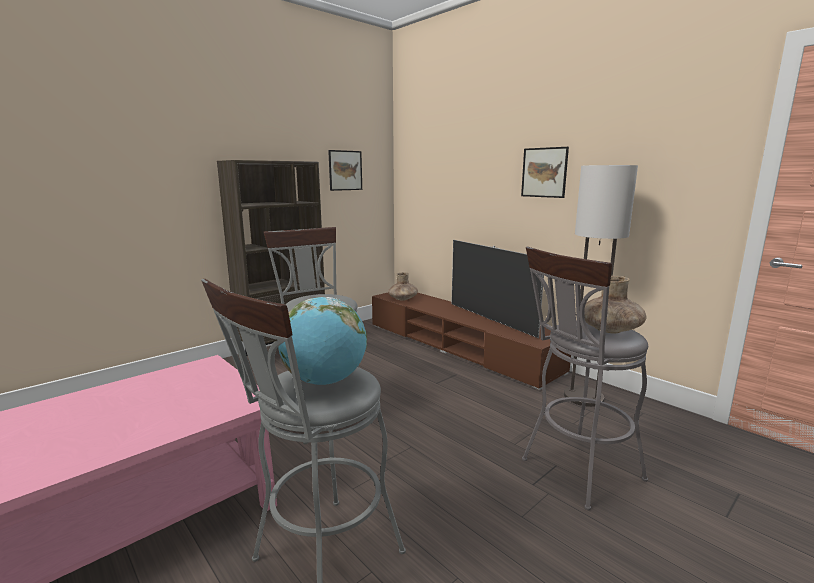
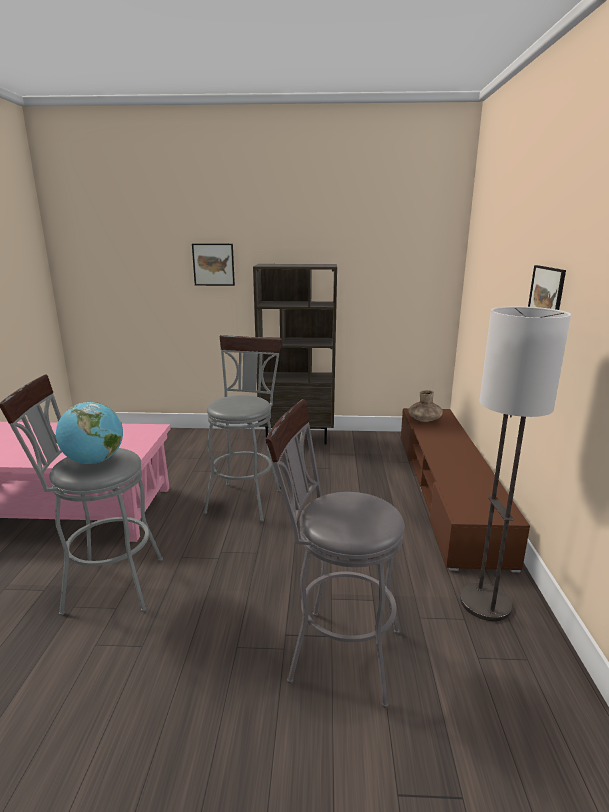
camera: 45 degrees right, 5 degrees up
(345, 170) = (394, 271): picture -> picture (213, 264)
(490, 319) = (468, 471): television -> none
(609, 330) = (358, 516): brown vase -> none

